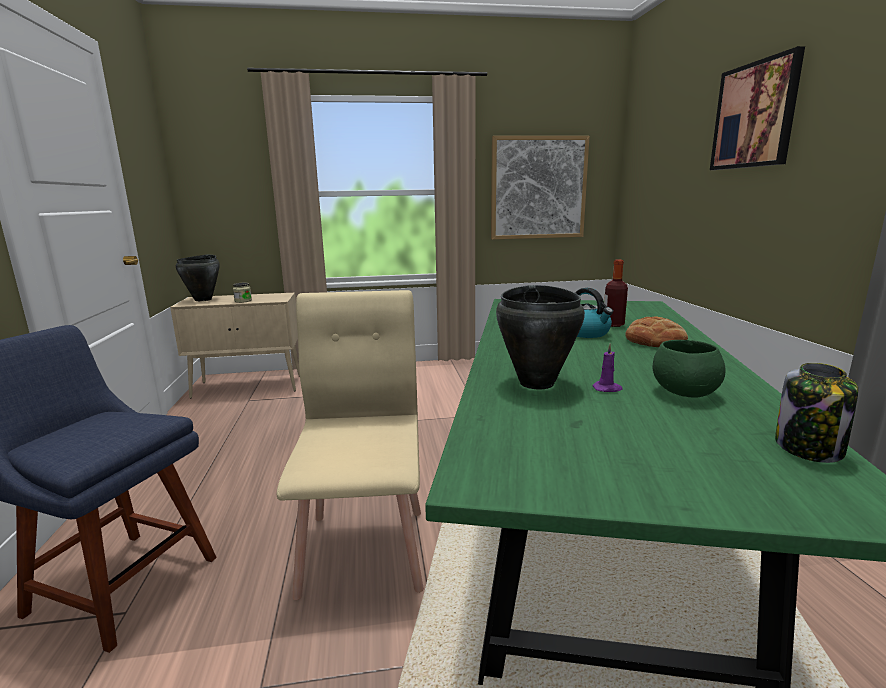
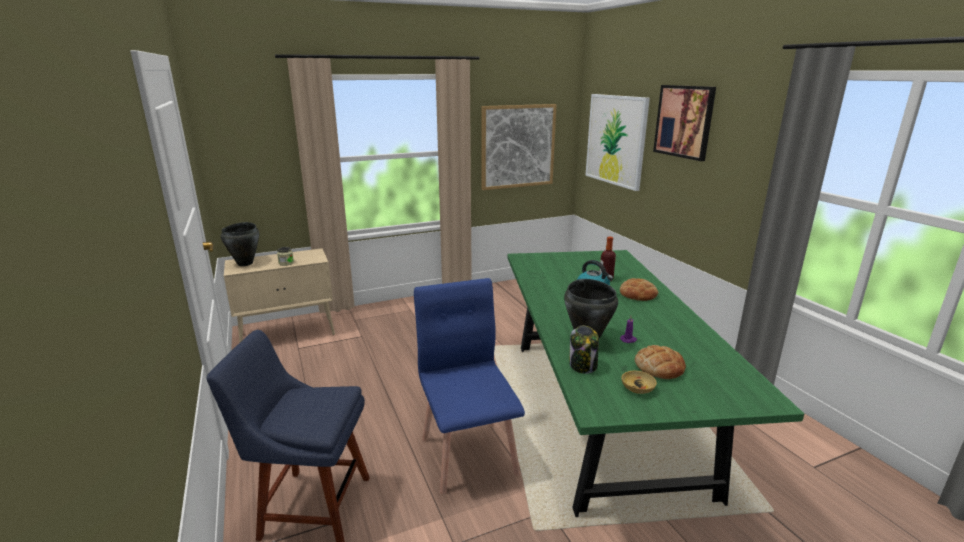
camera: 15 degrees left, 5 degrees up
(365, 549) = (469, 454): beige chair -> blue chair
(582, 455) = (637, 388): none -> beige bowl
(644, 428) = (659, 367): none -> bread
(663, 170) = (616, 140): none -> picture
(684, 392) = (670, 338): green bowl -> none
(809, 448) = (736, 370): jar -> jar (583, 366)

